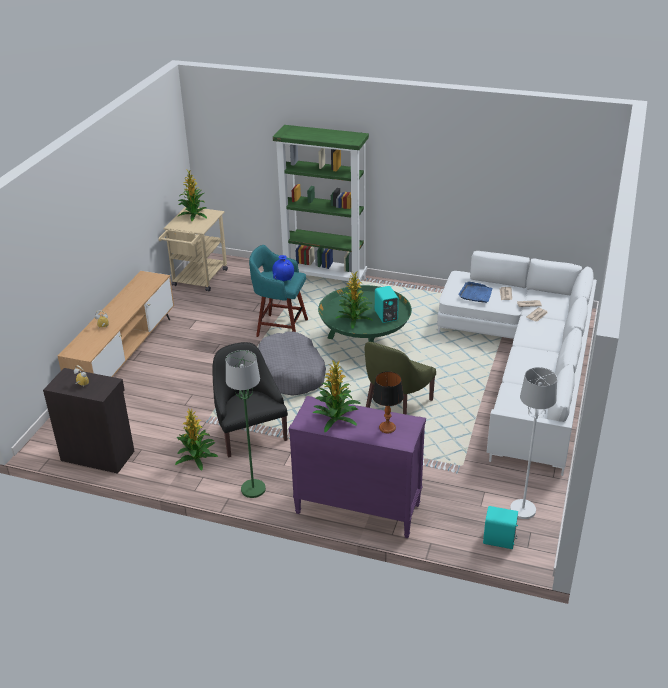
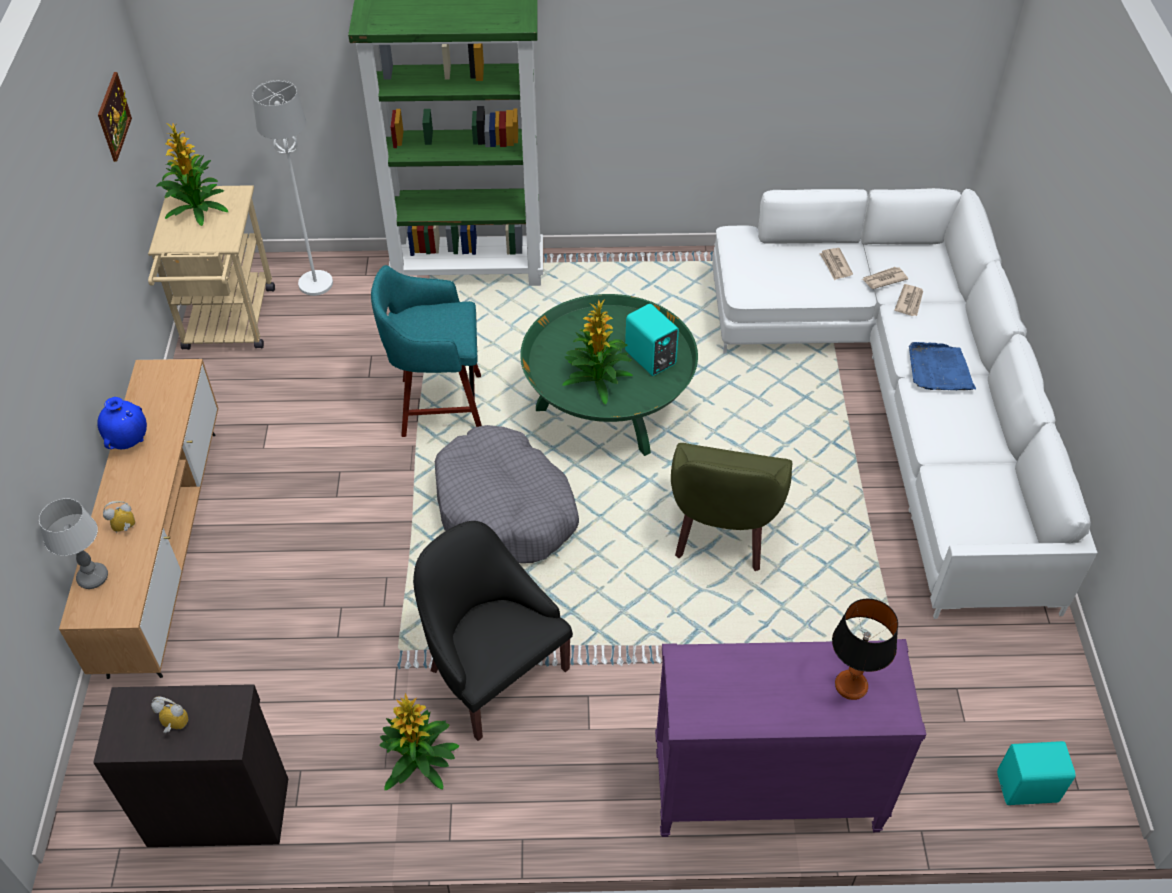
camera: 20 degrees left, 15 degrees up
(81, 341) = (93, 578): none -> table lamp
(162, 159) = (113, 116): none -> picture
(253, 489) = (558, 803): green floor lamp -> none
(284, 280) = (444, 331): blue vase -> blue vase (129, 441)
(336, 418) = (747, 687): potted plant -> none
(475, 294) = (785, 275): blue tray -> blue tray (939, 370)
(522, 509) = (1034, 709): white floor lamp -> white floor lamp (315, 283)

